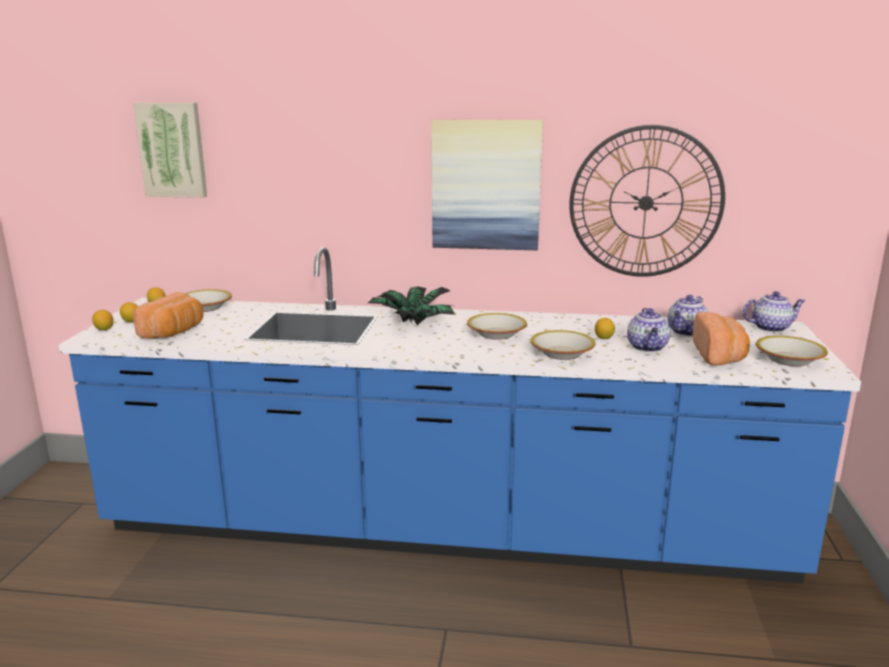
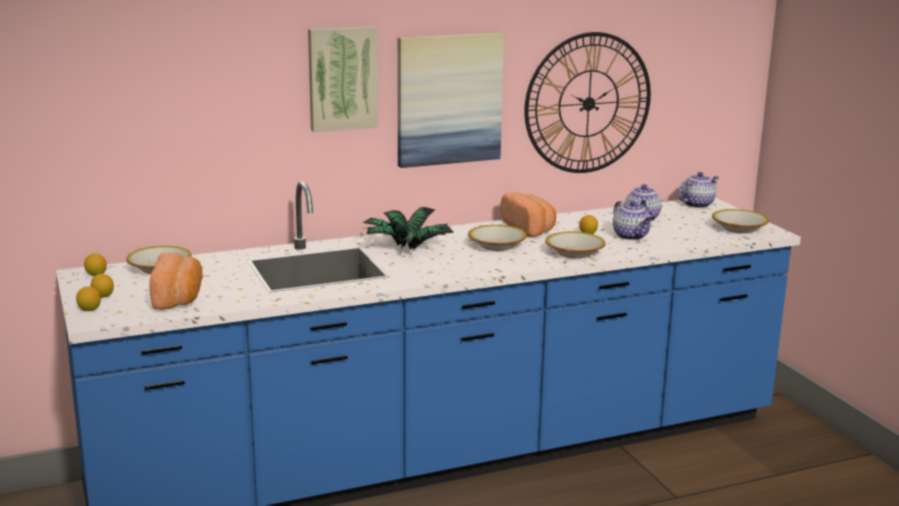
camera: 30 degrees left, 0 degrees up
(173, 150) = (101, 87): picture -> picture (342, 78)
(719, 356) = (690, 234): bread -> bread (529, 228)

